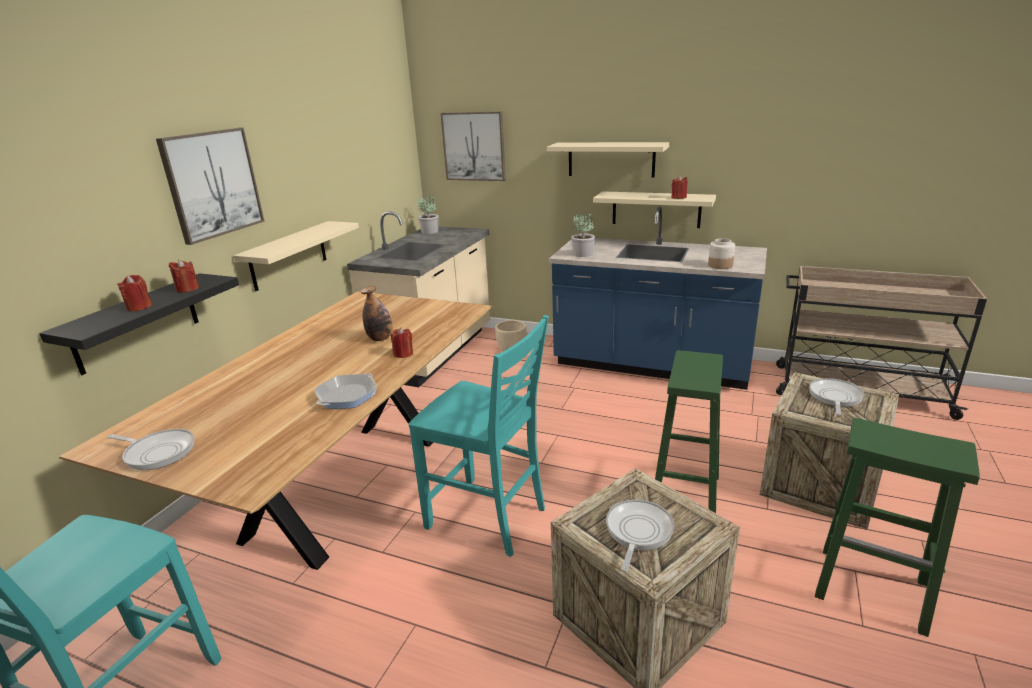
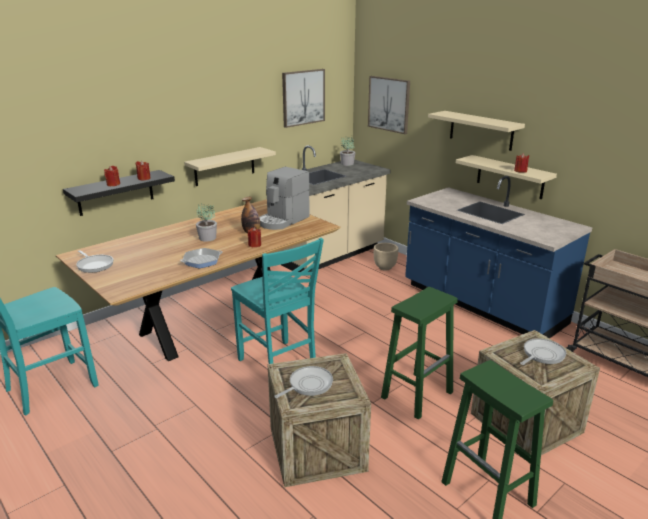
camera: 25 degrees right, 0 degrees up
(212, 184) = (177, 116): picture -> picture (303, 97)
(407, 314) = (283, 220): none -> coffee machine
(583, 254) = (435, 202): potted plant -> potted plant (207, 238)
(720, 265) = (528, 233): jar -> none

